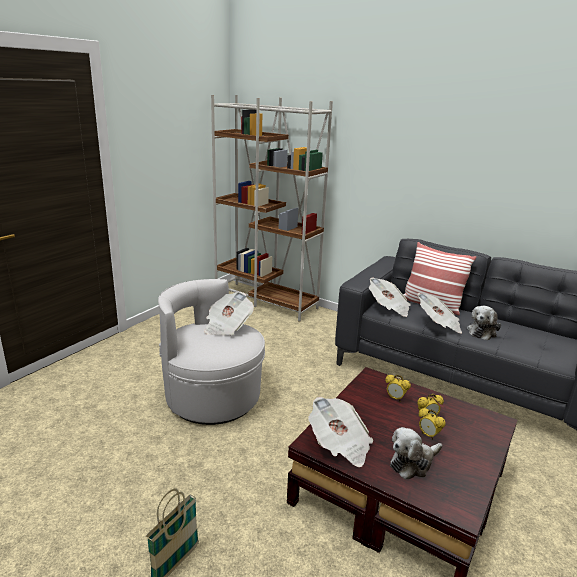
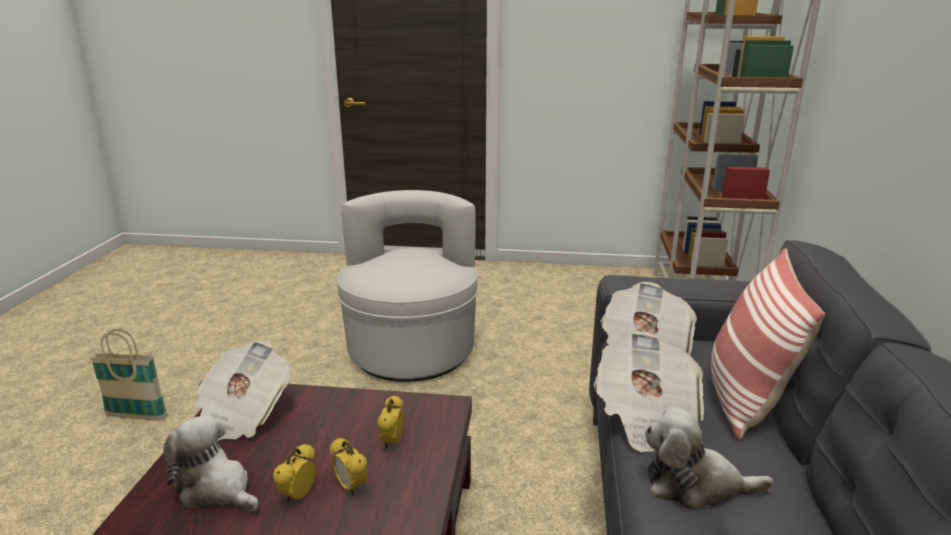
camera: 65 degrees right, 0 degrees up
(227, 326) = (436, 263): newspaper -> none

